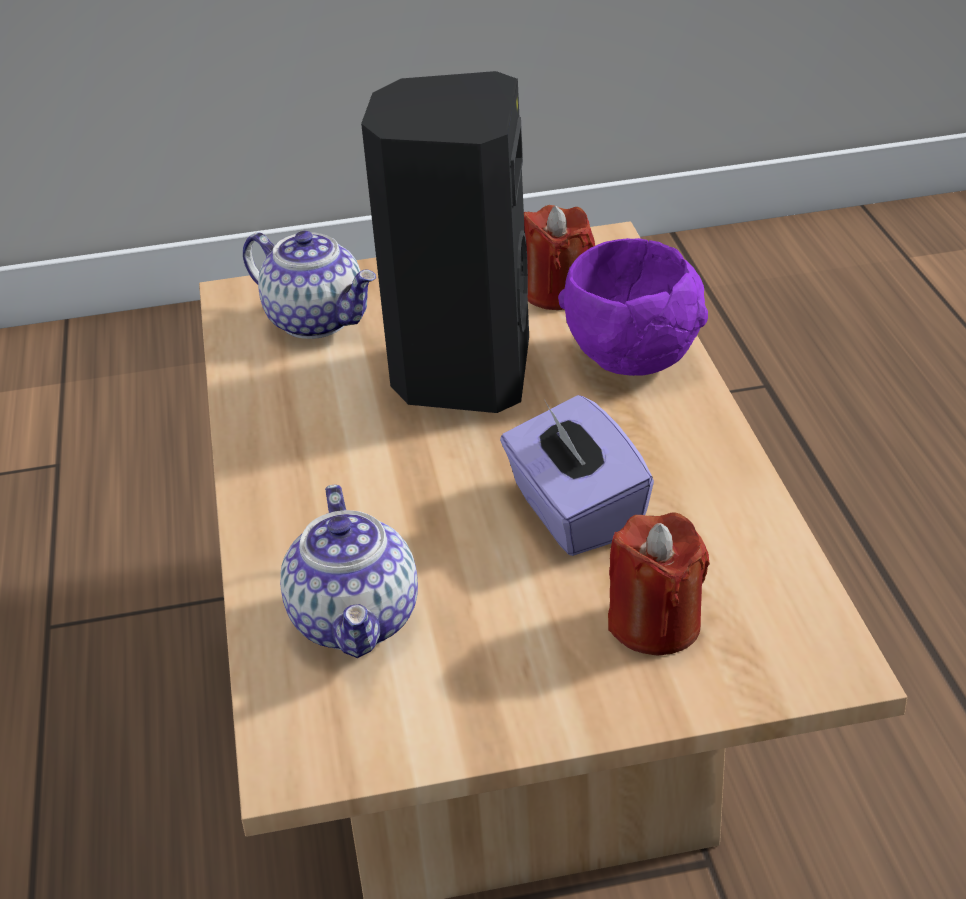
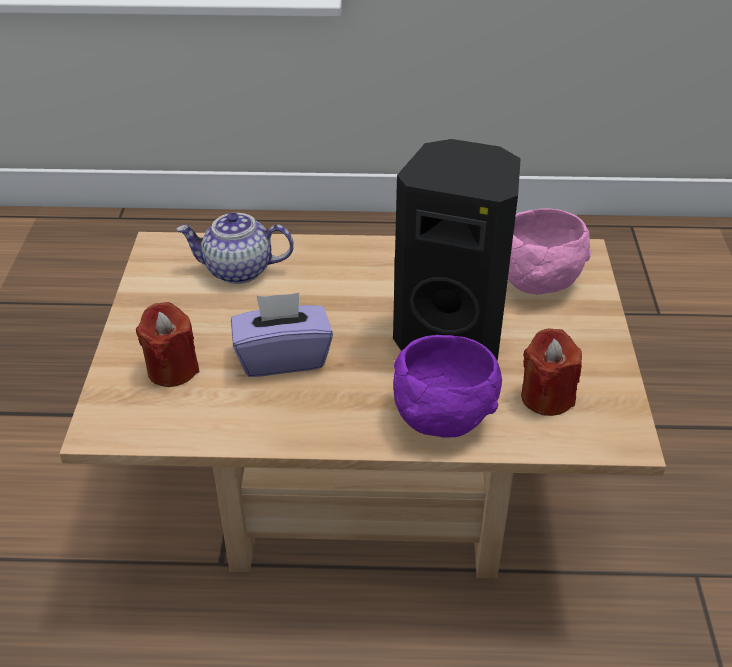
camera: 100 degrees right, 5 degrees up
(317, 320) = (538, 281): teapot -> pink bowl

